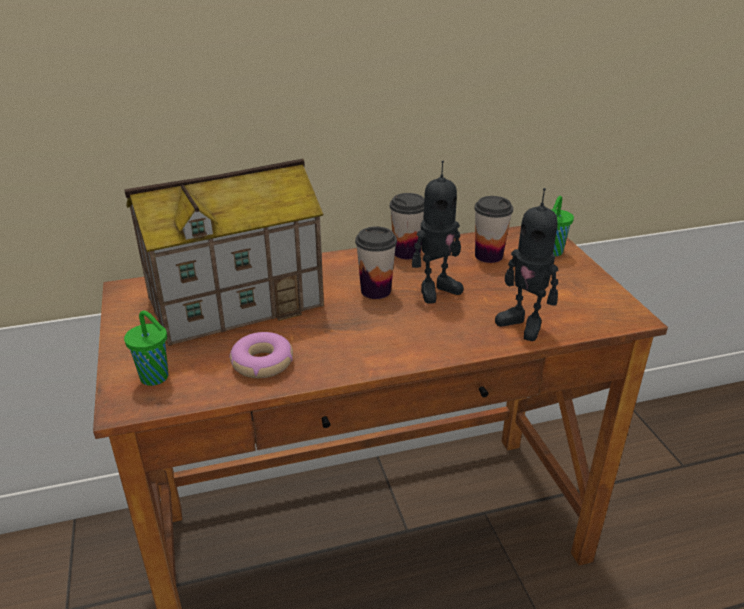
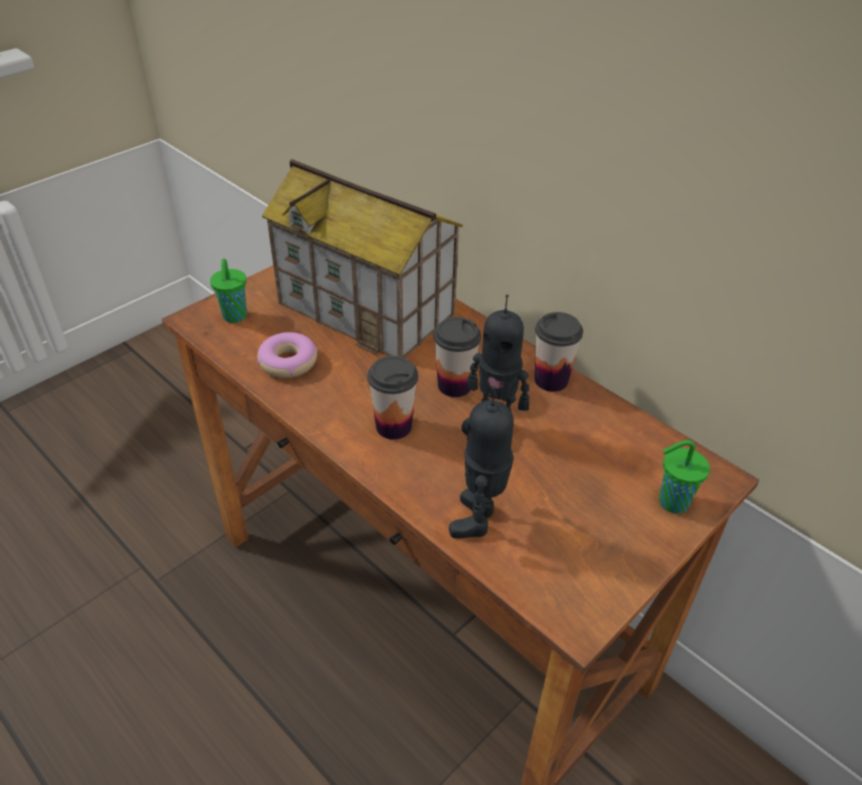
camera: 60 degrees right, 10 degrees up
(488, 256) = (606, 447): cup -> cup (393, 426)

